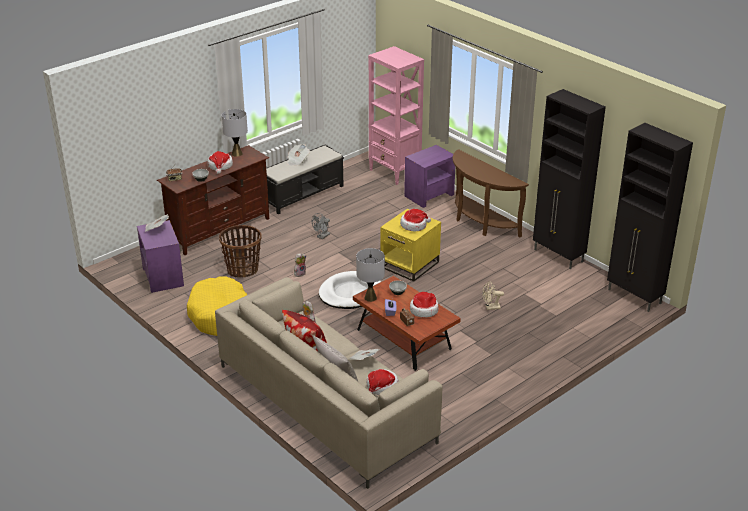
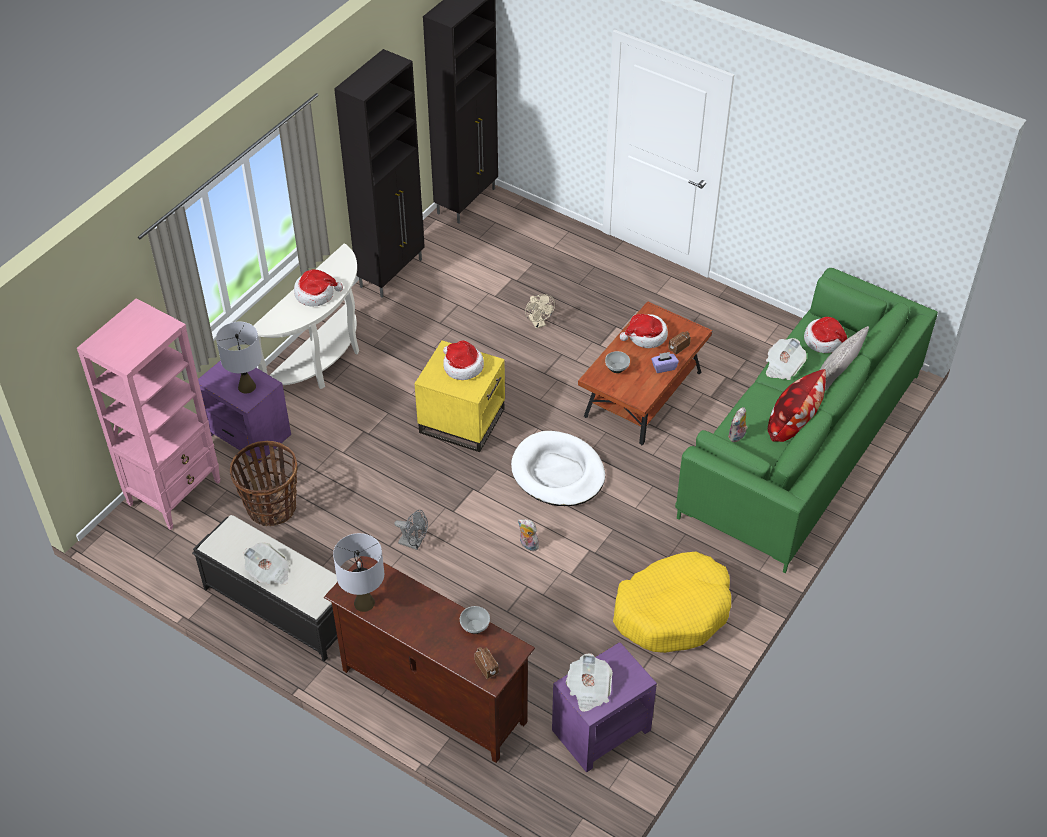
camera: 105 degrees left, 15 degrees up
(220, 166) = (419, 613): hat -> hat (316, 294)
(242, 269) = (542, 623): basket -> basket (271, 507)
(325, 403) = (801, 444): beige sofa -> green sofa
(370, 298) = (641, 393): grey table lamp -> grey table lamp (247, 386)
(480, 223) = (322, 362): brown console table -> white console table

